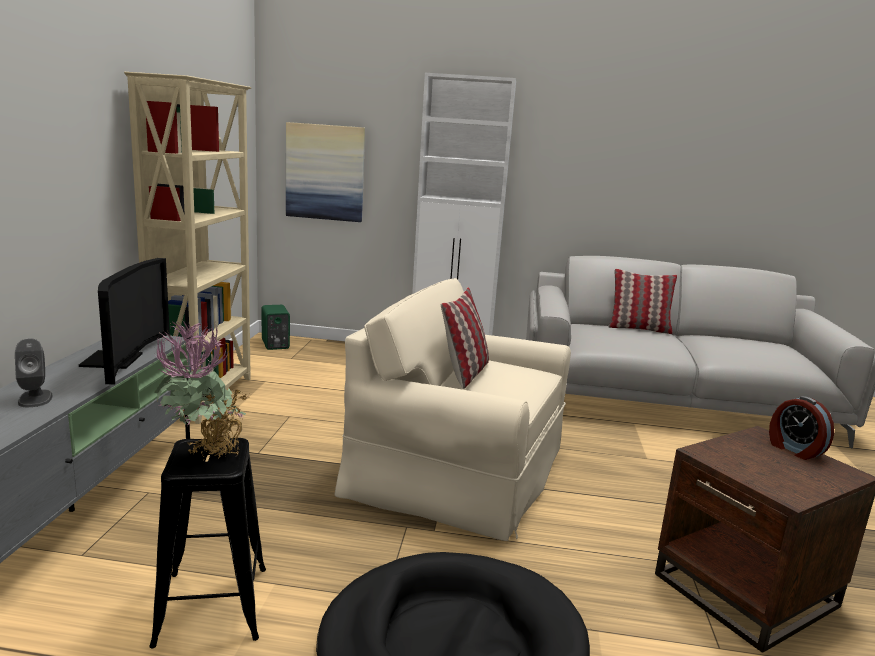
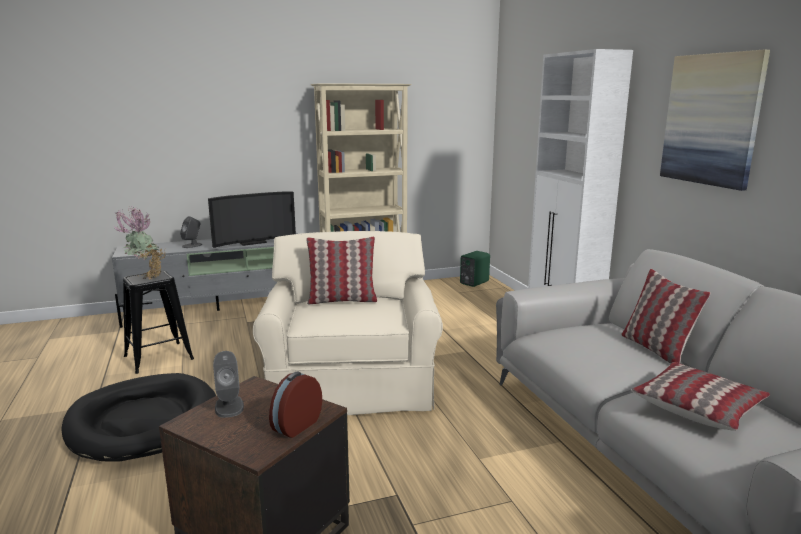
camera: 65 degrees right, 0 degrees up
(325, 172) = (521, 147): picture -> picture (711, 119)
(735, 347) = (697, 406): none -> pillow
(754, 471) = (229, 406): none -> grey speaker

